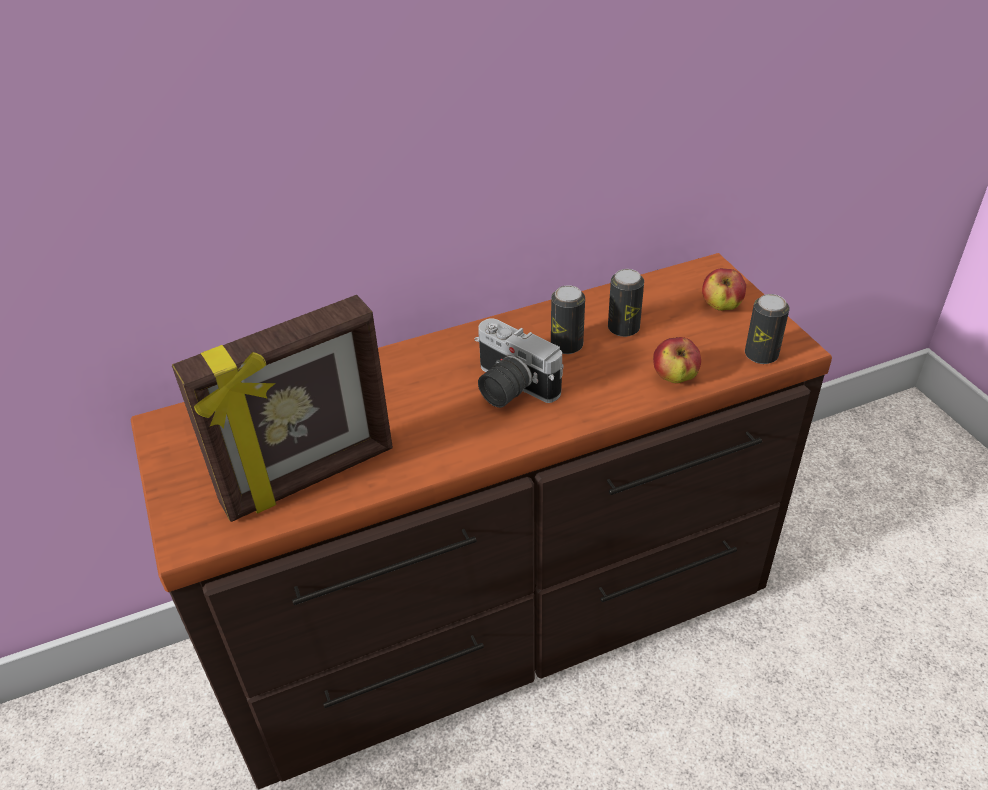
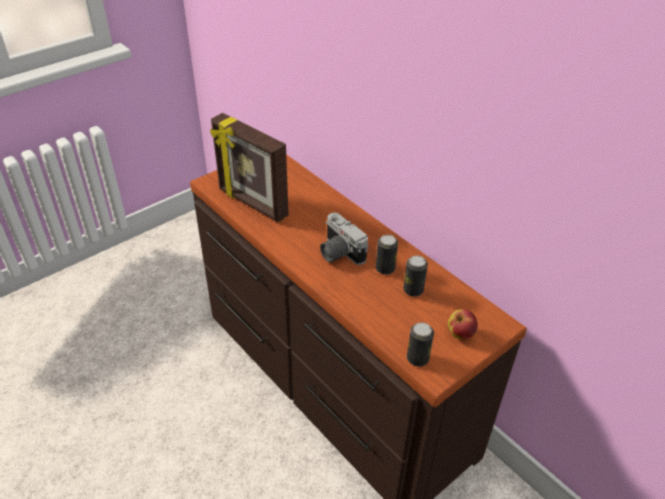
camera: 70 degrees right, 0 degrees up
(508, 388) = (338, 253): camera -> camera turned 60 degrees counterclockwise
(674, 378) = (376, 319): apple -> none

